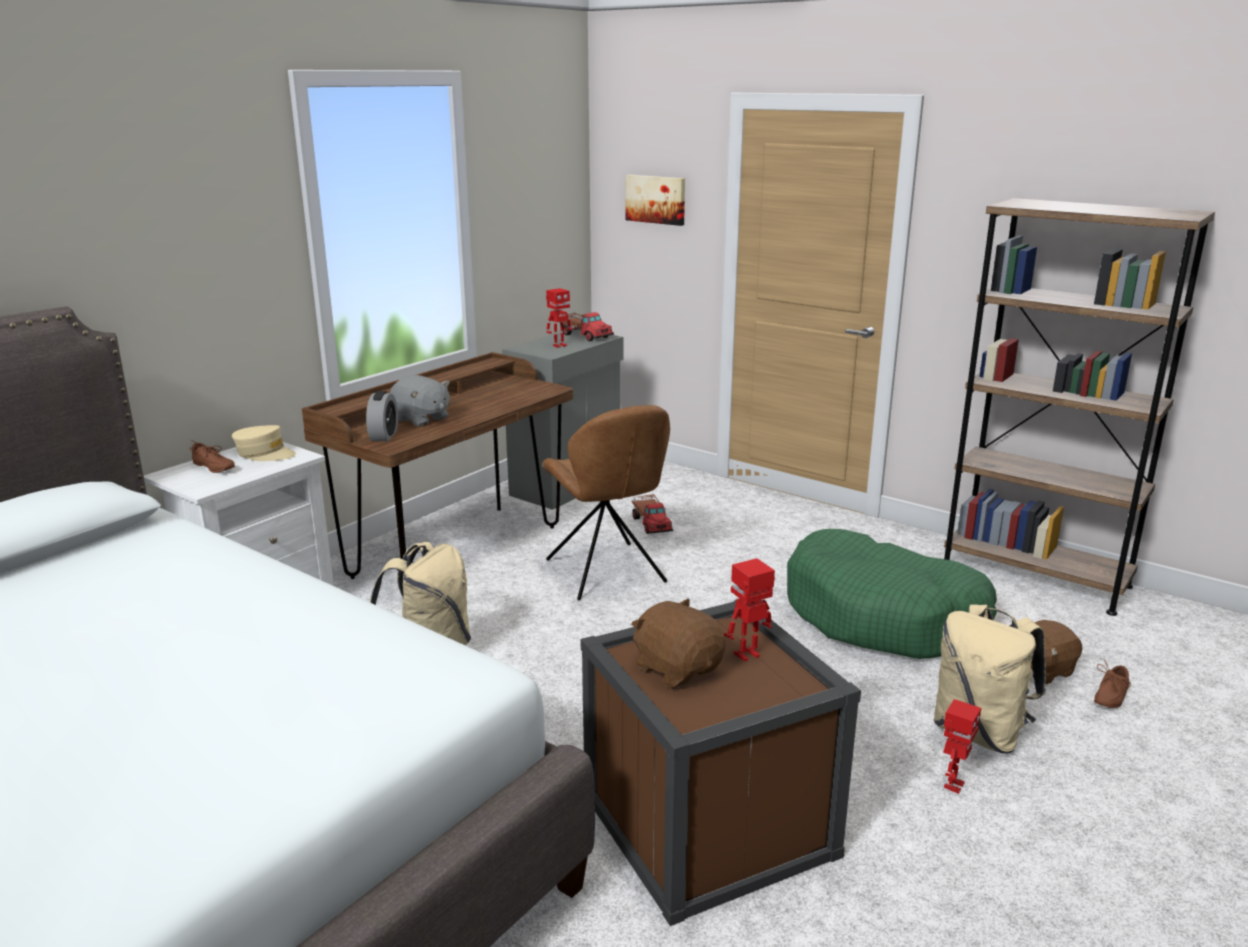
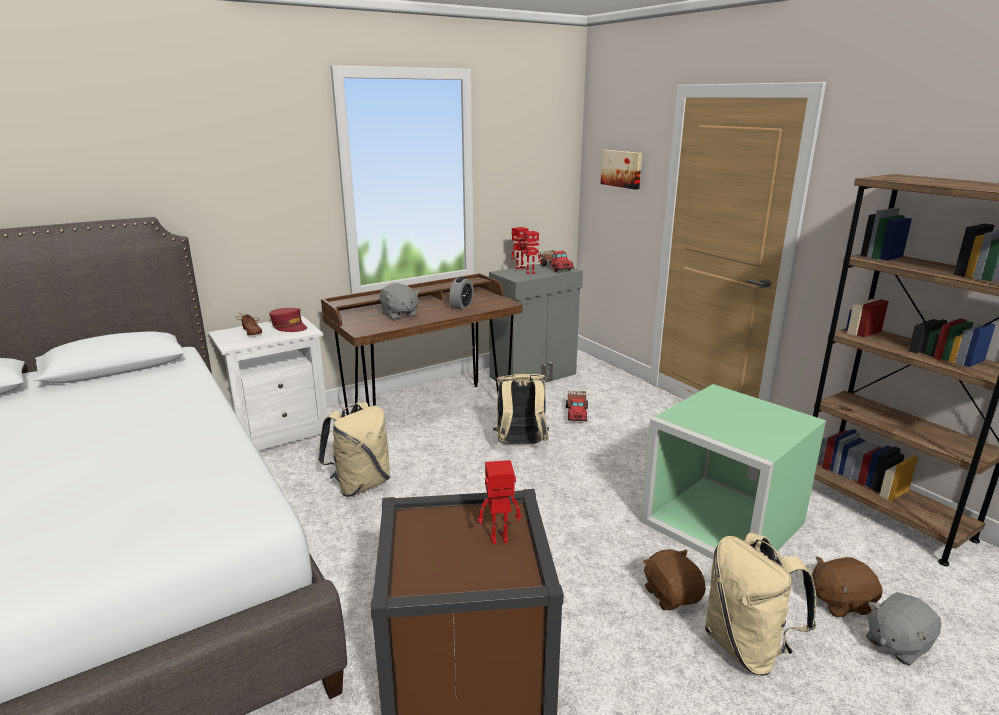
camera: 20 degrees right, 0 degrees up
(264, 453) = (289, 326): beige cap -> red cap
(384, 436) = (364, 323): alarm clock -> alarm clock (462, 306)
(607, 573) = (520, 445): brown chair -> beige backpack
(677, 669) = (436, 538): brown plush toy -> brown plush toy (671, 595)
(884, 617) = (719, 522): green dog bed -> green storage box
(952, 785) = (693, 691): toy robot -> toy robot (519, 268)
(1108, 696) = (897, 643): brown shoe -> grey plush toy

